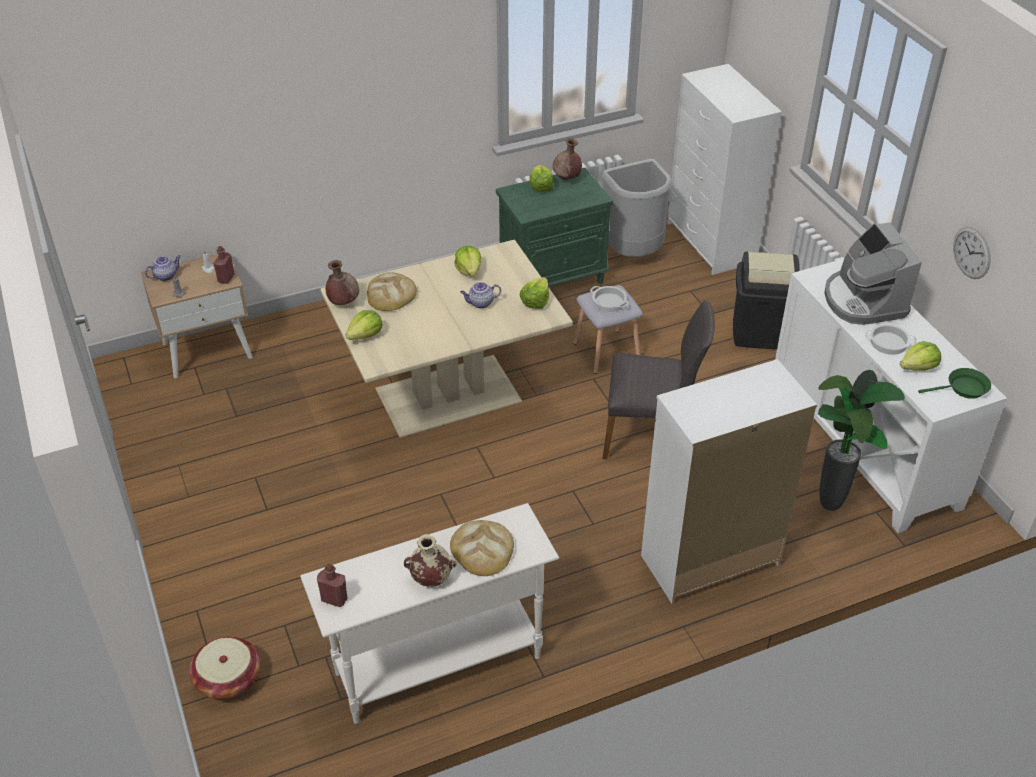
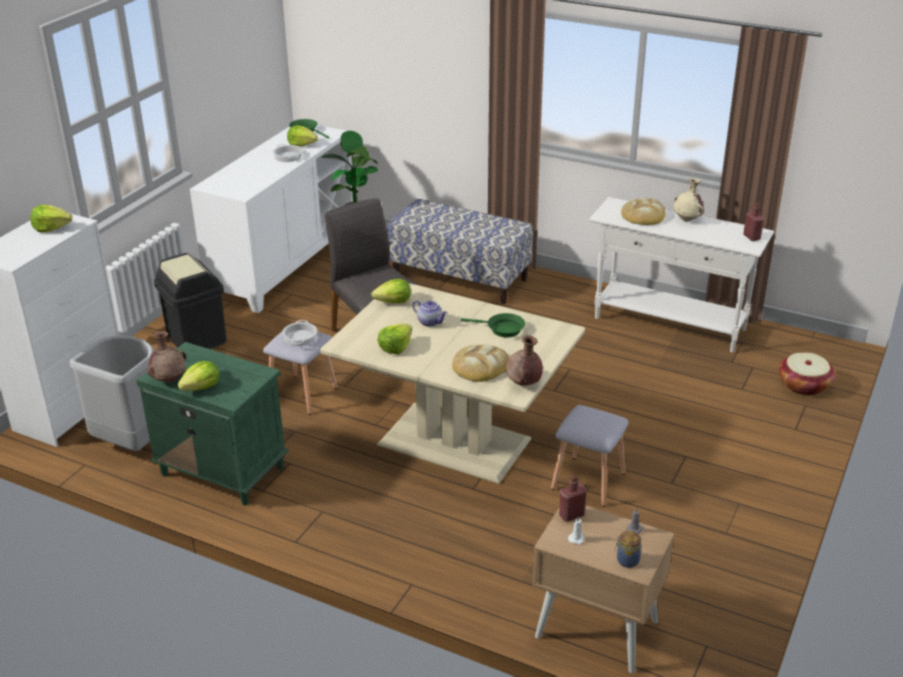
camera: 130 degrees left, 10 degrees down
(166, 276) = (626, 560): teapot -> jar
(316, 434) = (588, 482): none -> grey stool
(365, 335) = (544, 351): lettuce -> lettuce (51, 228)
(421, 332) = (502, 329): none -> green frying pan
(708, 560) = (460, 277): white dresser -> bench
(863, 301) = (249, 173): coffee machine -> none
(971, 252) = (224, 90): wall clock -> none

